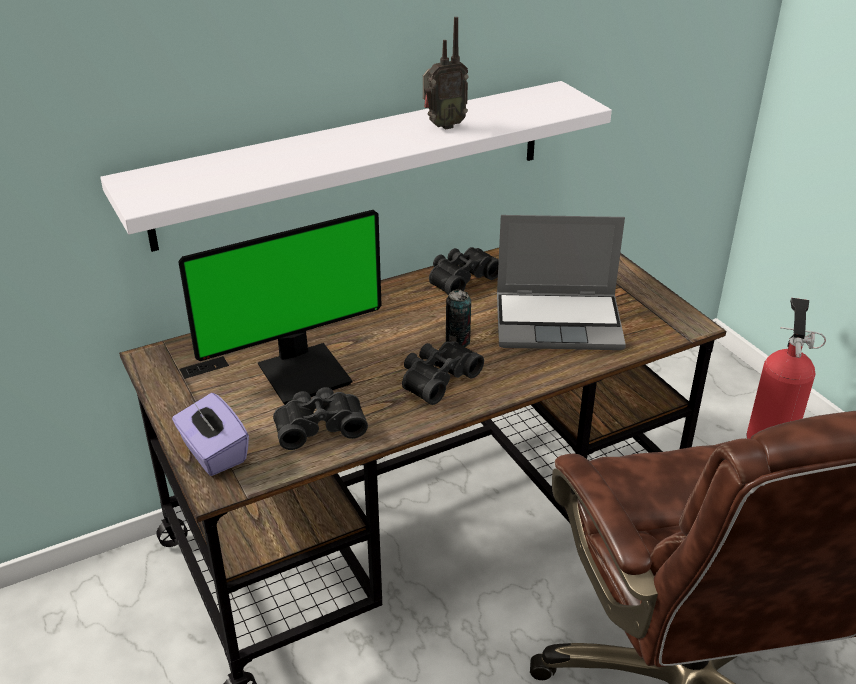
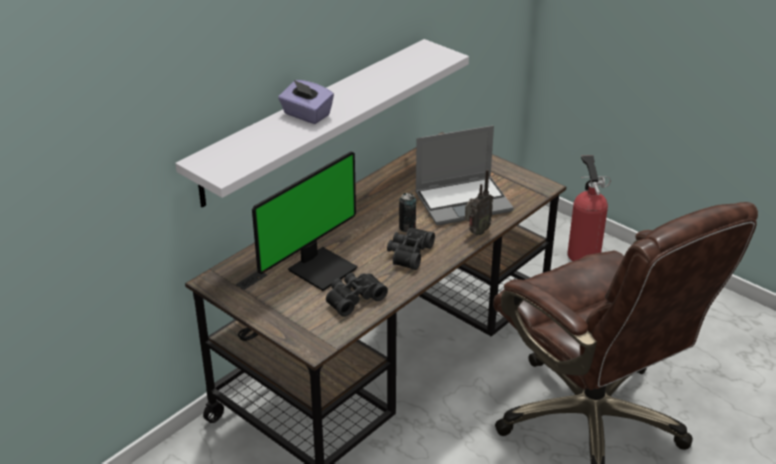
camera: 20 degrees left, 0 degrees up
(213, 453) = (298, 329): purple tissue box -> purple tissue box (306, 115)
(443, 126) = (371, 86): radio -> radio (476, 232)
(460, 278) = (384, 185): black binoculars -> none

